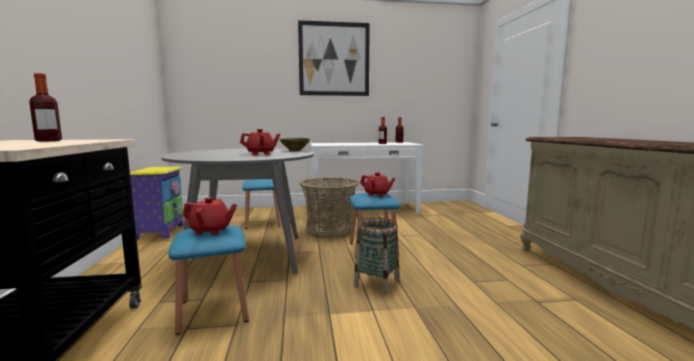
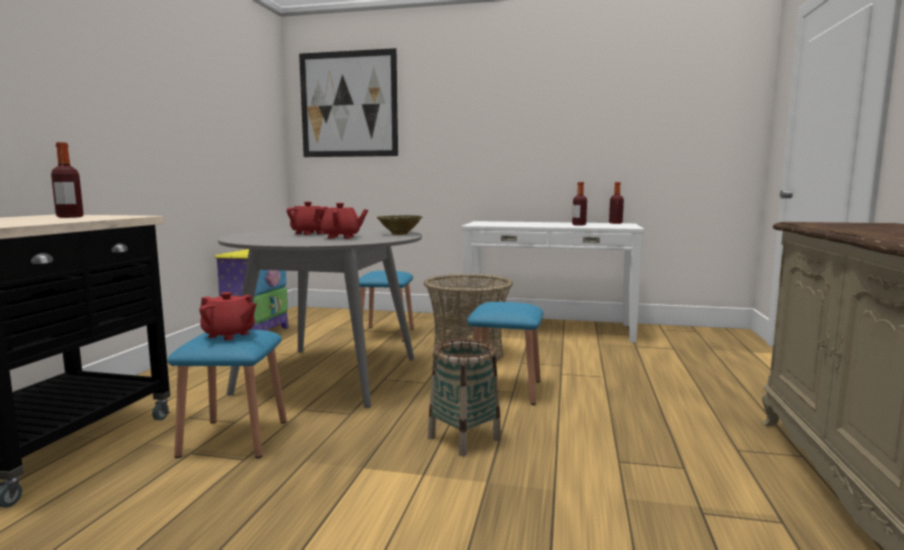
camera: 20 degrees right, 0 degrees up
(334, 59) = (514, 93): picture -> picture (348, 104)
(377, 194) = (510, 305): red teapot -> red teapot (309, 233)

